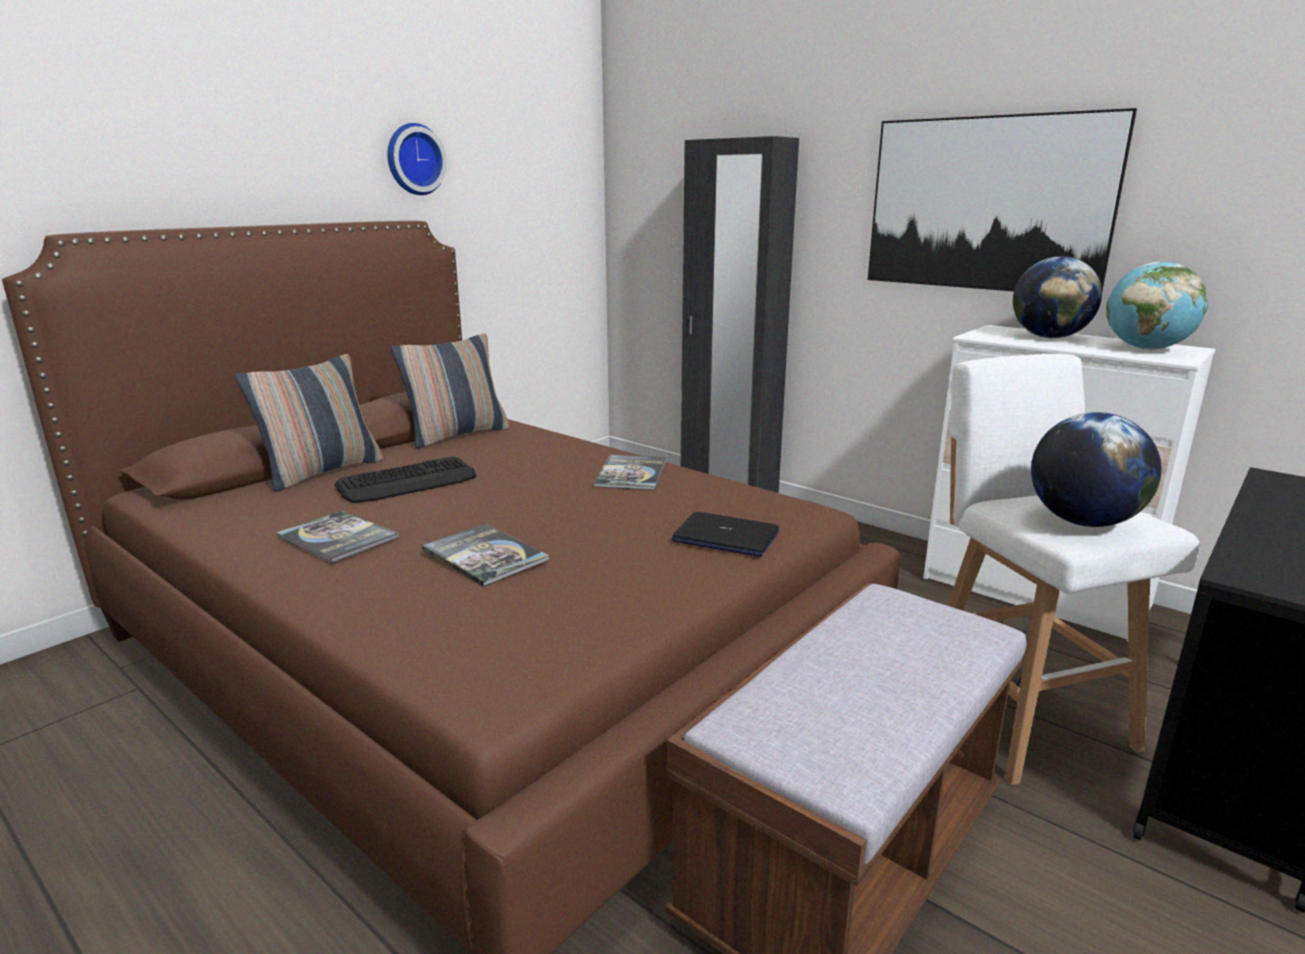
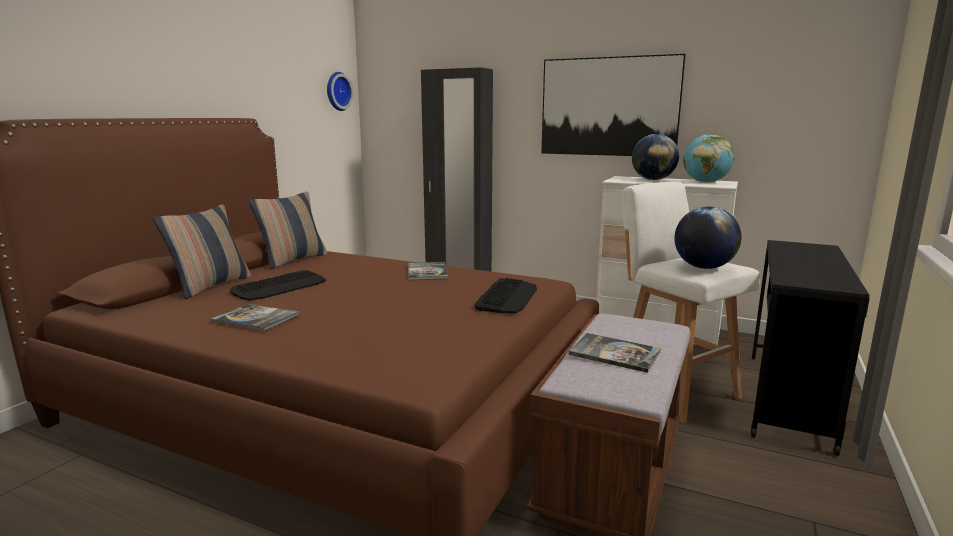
camera: 15 degrees left, 5 degrees down
(413, 159) = (243, 78): wall clock -> wall clock (337, 91)
(485, 556) = (367, 317): book -> book (614, 353)
(725, 537) = (507, 297): laptop -> keyboard

